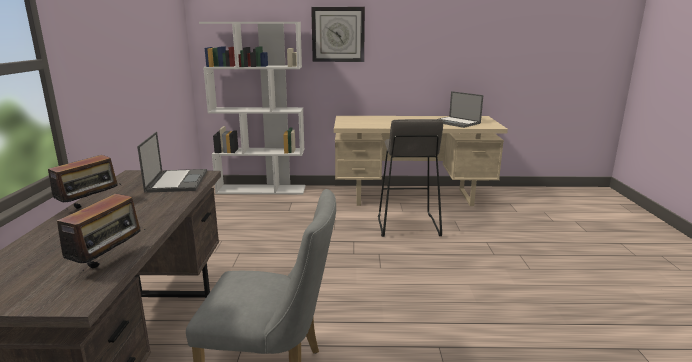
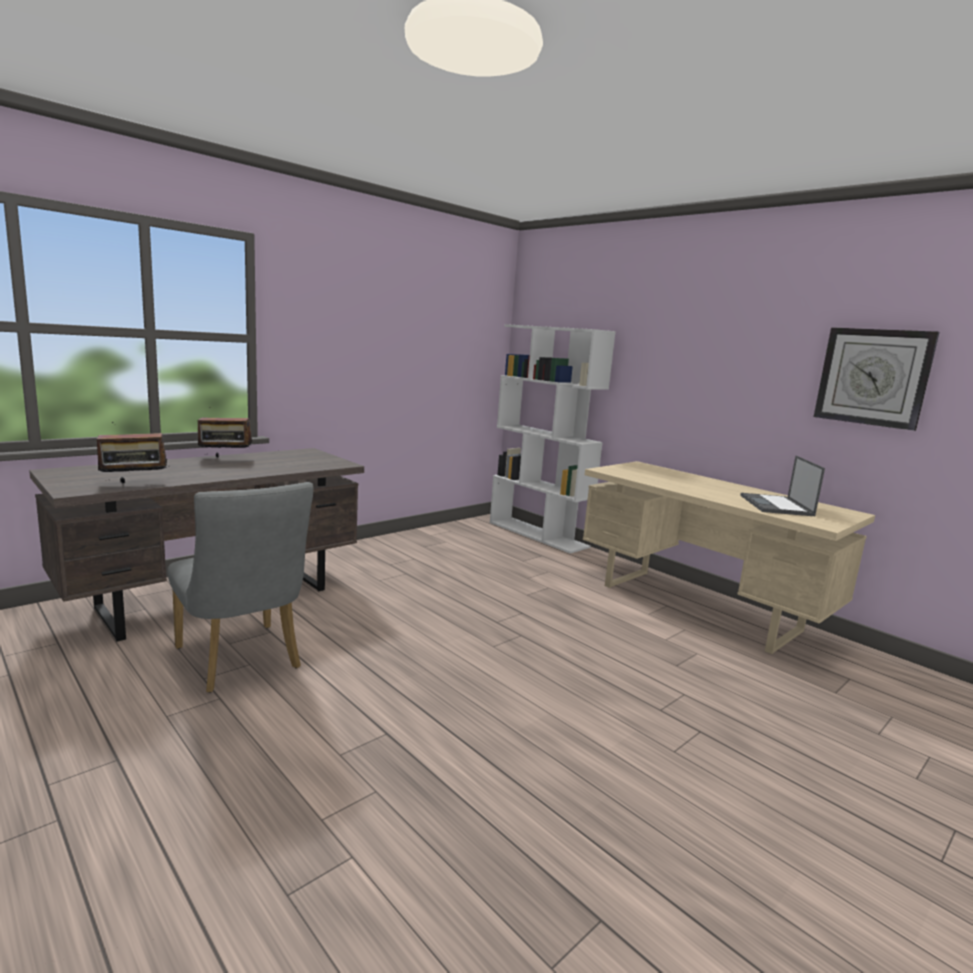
camera: 45 degrees right, 5 degrees down
(177, 181) = (314, 462): laptop -> none
(338, 34) = (658, 351): wall clock -> wall clock (873, 377)
(407, 225) = (617, 628): grey stool -> none

